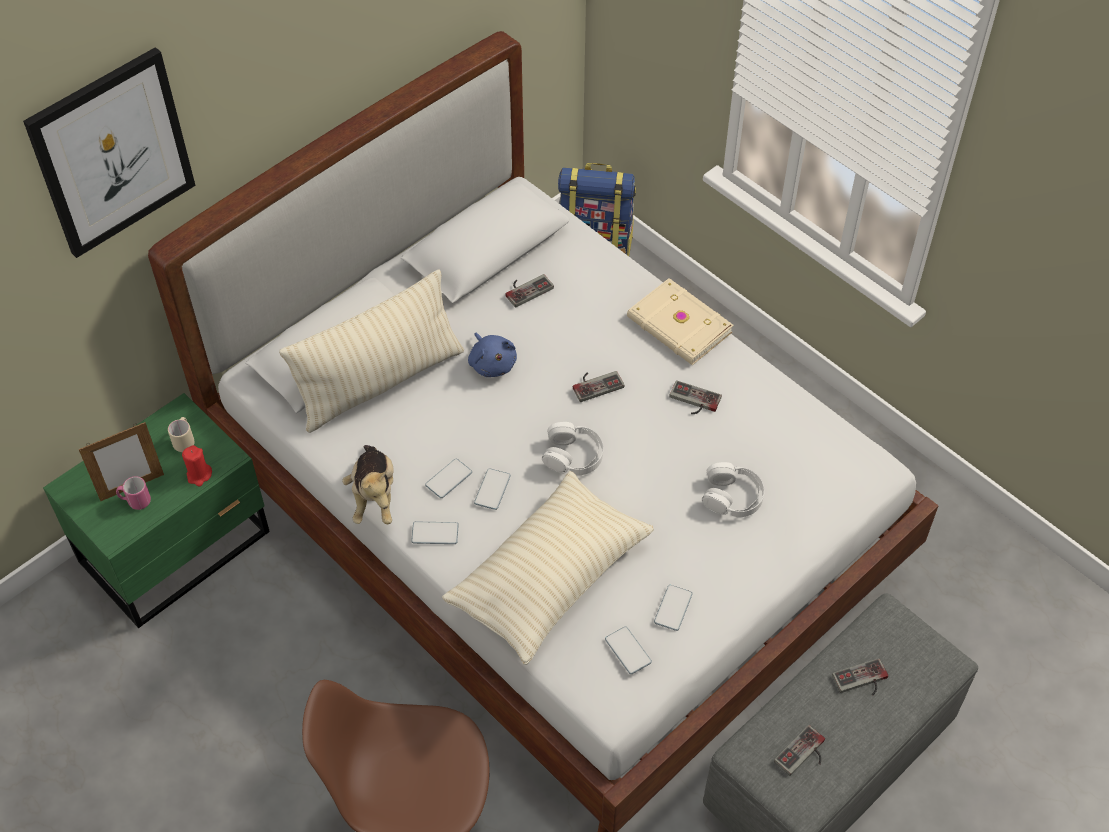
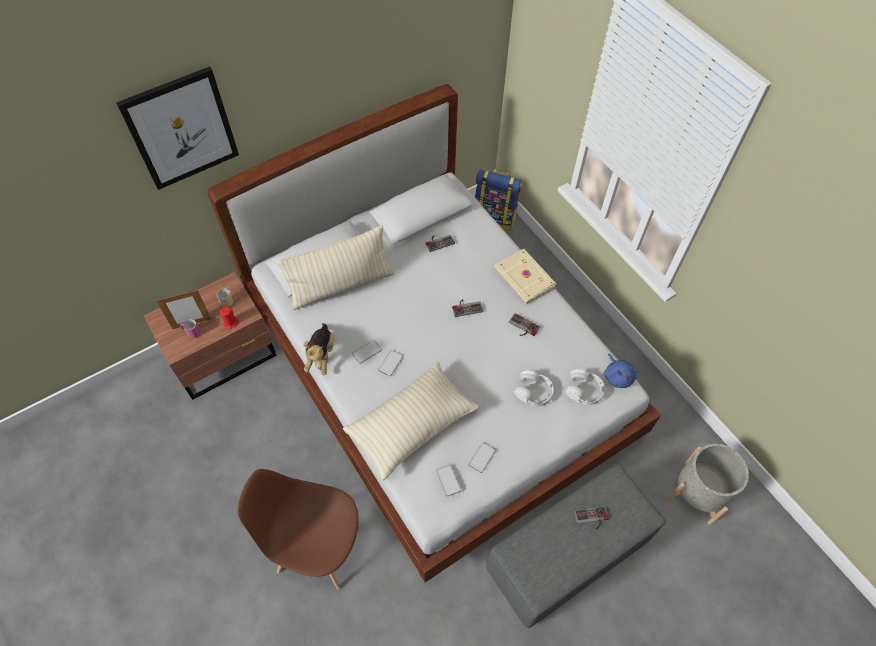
camera: 10 degrees right, 5 degrees up
(179, 547) = (225, 356): green nightstand -> brown nightstand
(435, 533) = (351, 385): phone -> none
(492, 363) = (408, 284): blue plush toy -> blue plush toy (618, 376)
(573, 455) = (443, 349): white headphones -> white headphones (584, 390)
(804, 755) = (546, 560): game controller -> none
(1017, 632) = (696, 493): none -> grey planter

